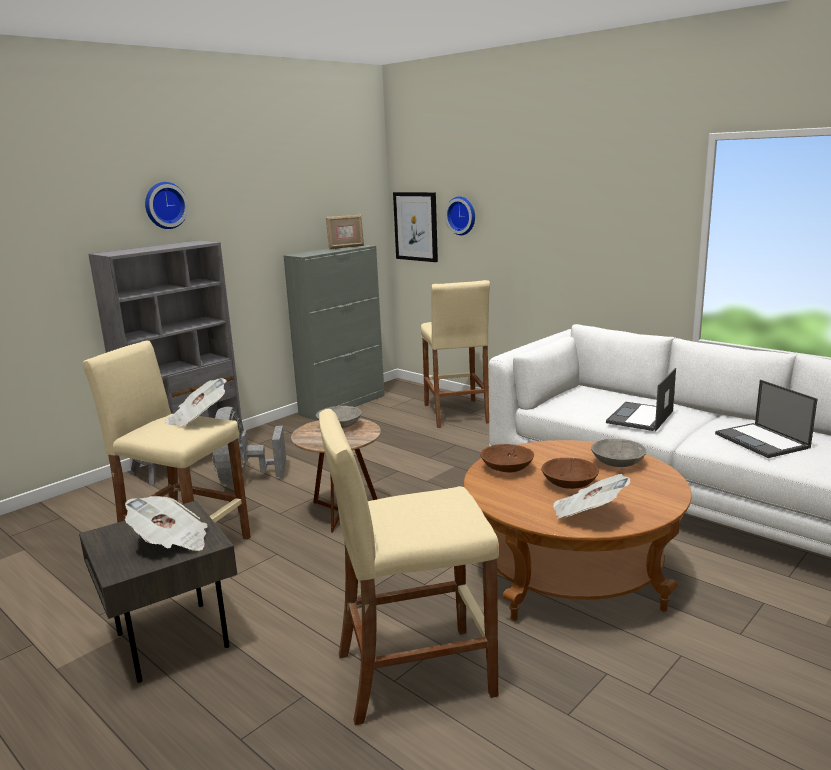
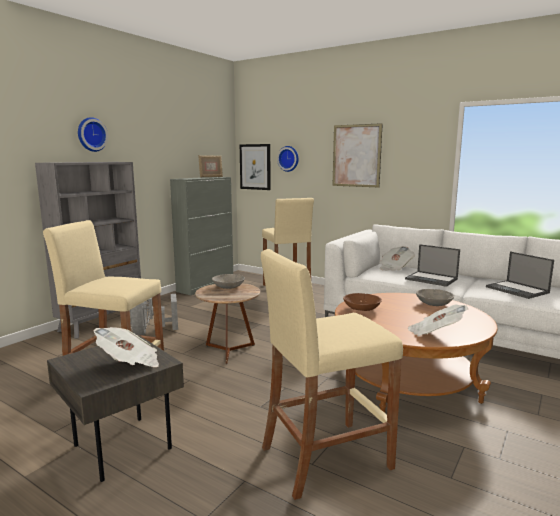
camera: 10 degrees left, 5 degrees down
(198, 418) = (130, 277): newspaper -> newspaper (394, 268)
(557, 214) = (356, 155): none -> picture
(569, 484) = (410, 316): brown bowl -> none
(640, 417) = (432, 279): laptop -> laptop turned 75 degrees counterclockwise

